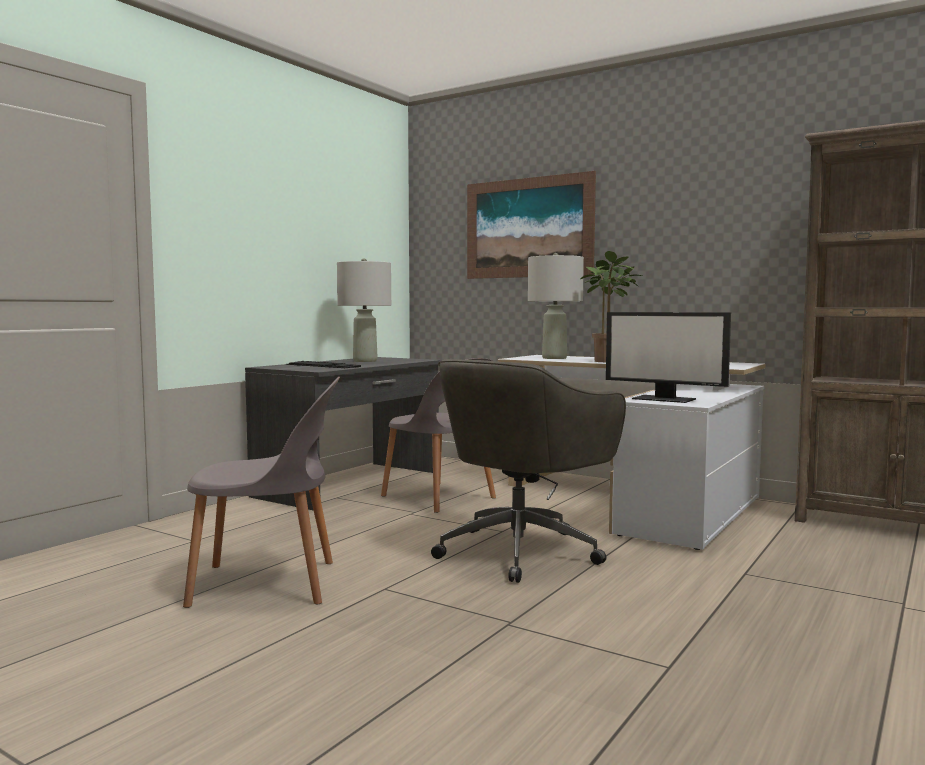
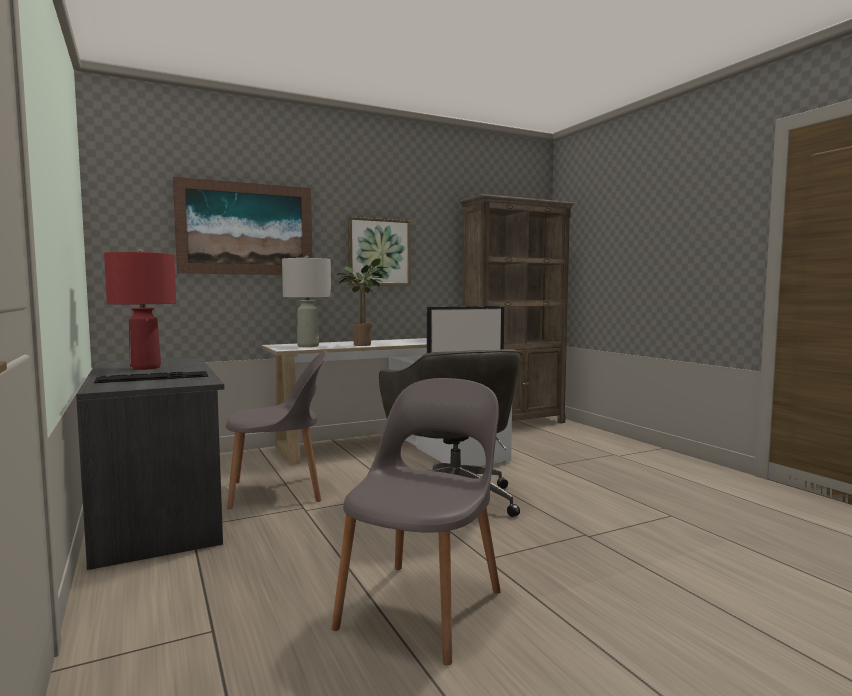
camera: 60 degrees left, 0 degrees up
(365, 361) = (146, 368): grey table lamp -> red table lamp
(681, 241) = (379, 252): none -> picture

